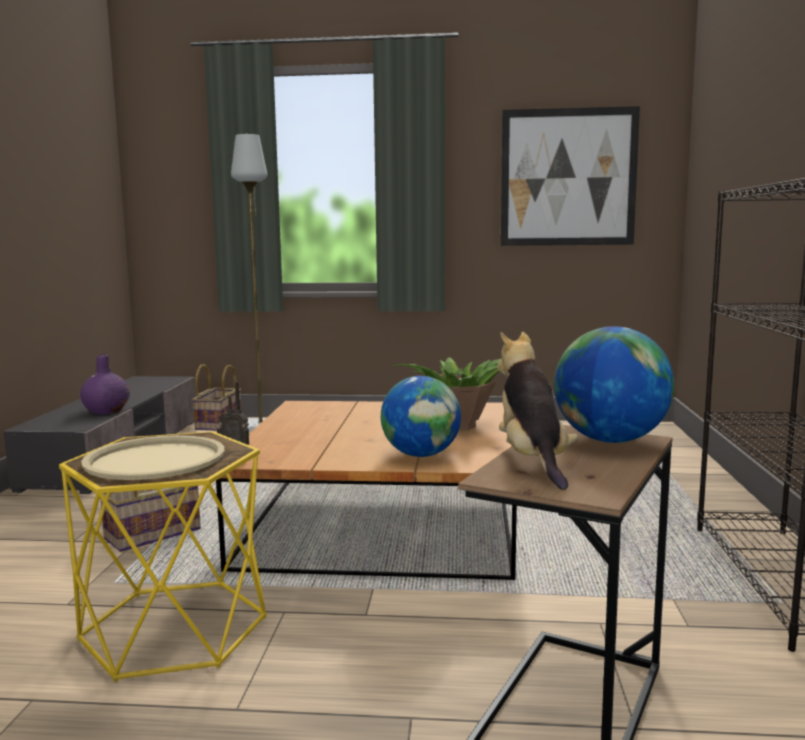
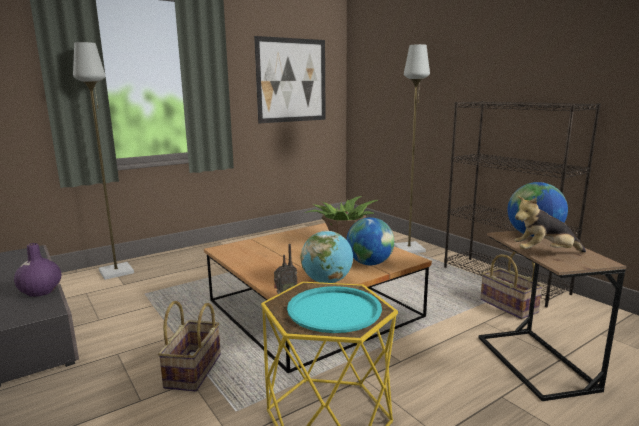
camera: 40 degrees left, 5 degrees up
(155, 460) = (334, 310): beige tray -> turquoise tray
(218, 424) = (74, 278): basket -> basket (507, 306)
(317, 459) = (327, 281): none -> globe
(532, 461) = (545, 253): plush toy -> plush toy turned 45 degrees counterclockwise
(687, 489) = (409, 249): none -> grey floor lamp

